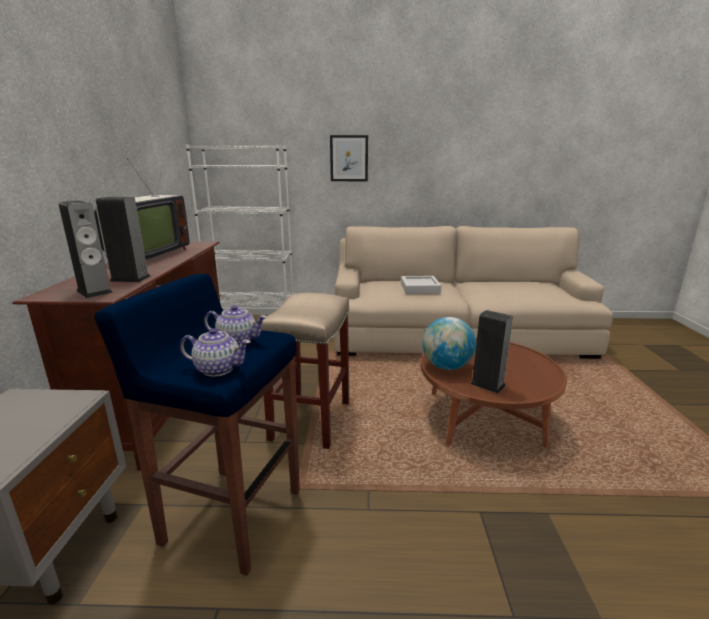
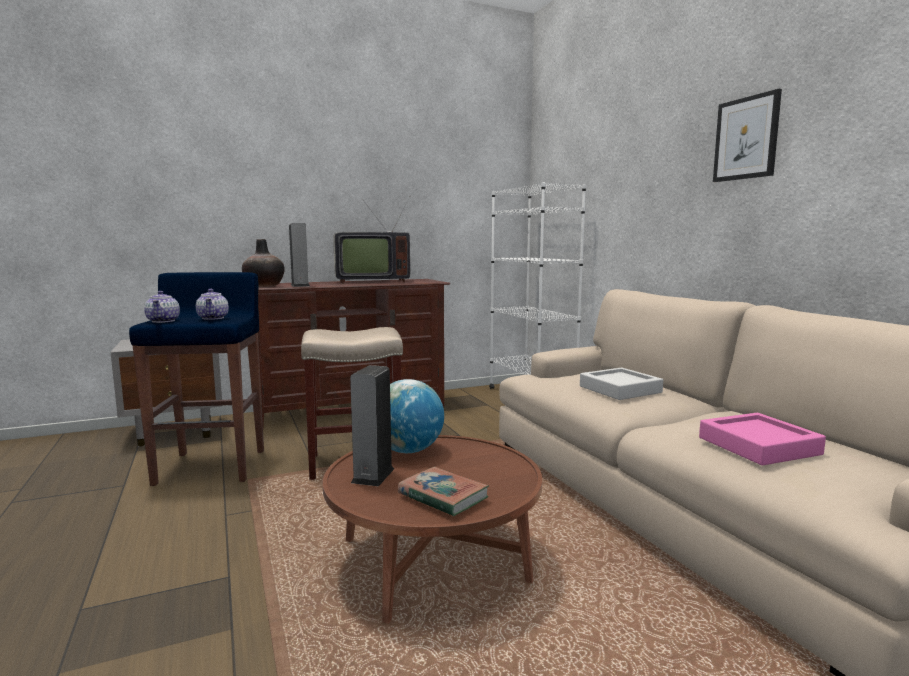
camera: 65 degrees right, 10 degrees down
(94, 291) = (264, 286): speaker -> vase
(349, 158) = (647, 194): picture -> picture (746, 138)
(521, 291) = (758, 446): none -> pink tray
(528, 369) = (443, 496): none -> book

